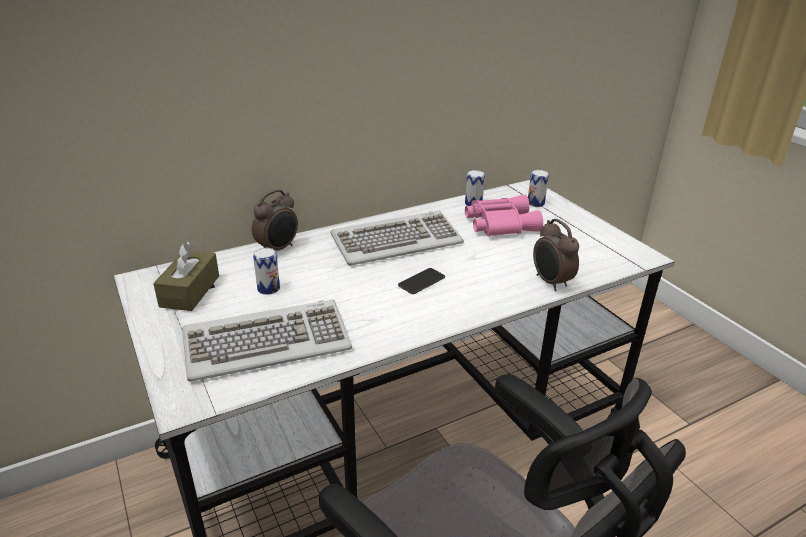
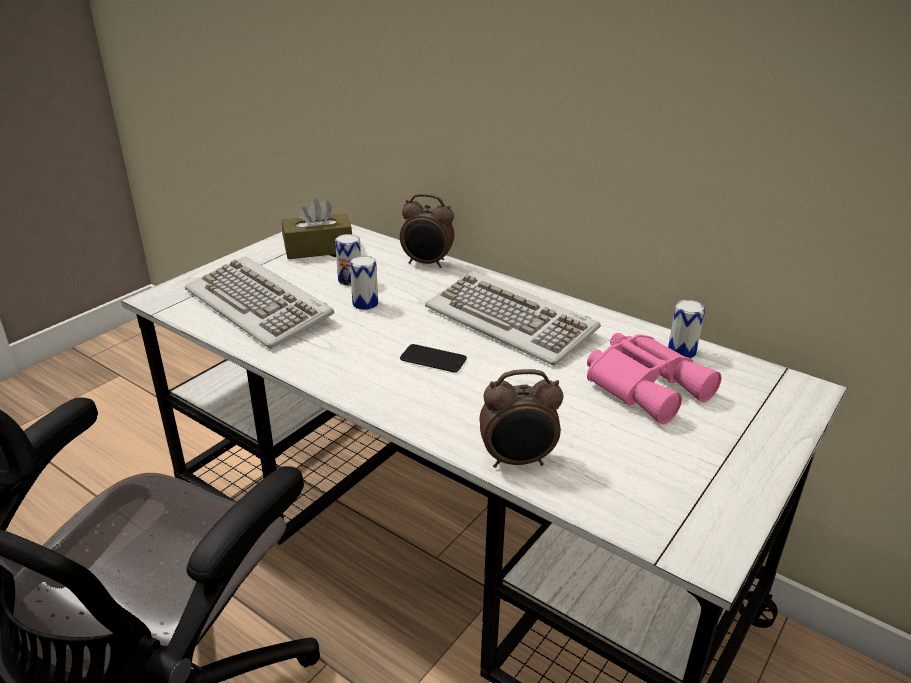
camera: 65 degrees right, 0 degrees up
(535, 203) = (758, 405): can -> can (365, 303)
(550, 282) = (518, 461): alarm clock -> alarm clock turned 135 degrees counterclockwise

